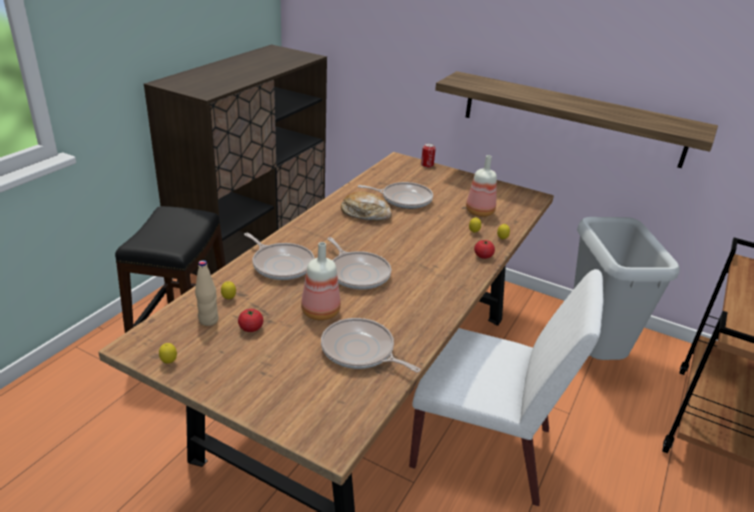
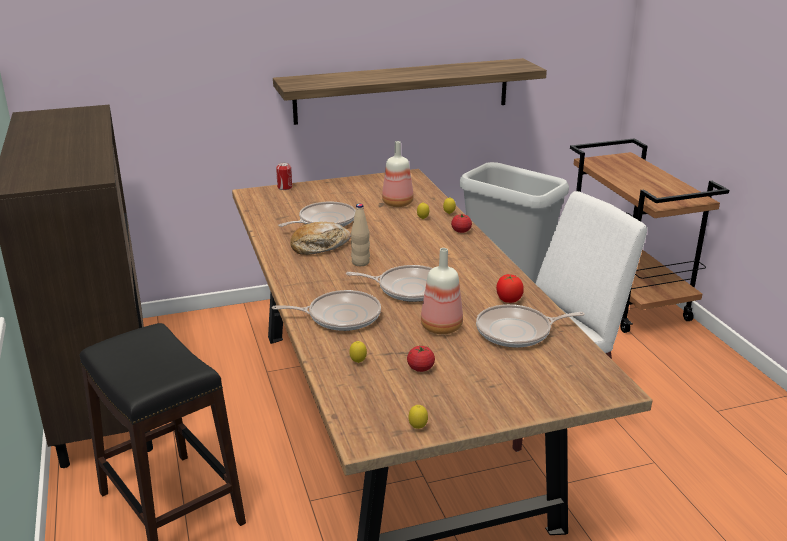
camera: 45 degrees left, 5 degrees down
(208, 320) = (378, 385): beige bottle -> beige bottle (360, 263)
(405, 325) = (508, 300): none -> tomato

